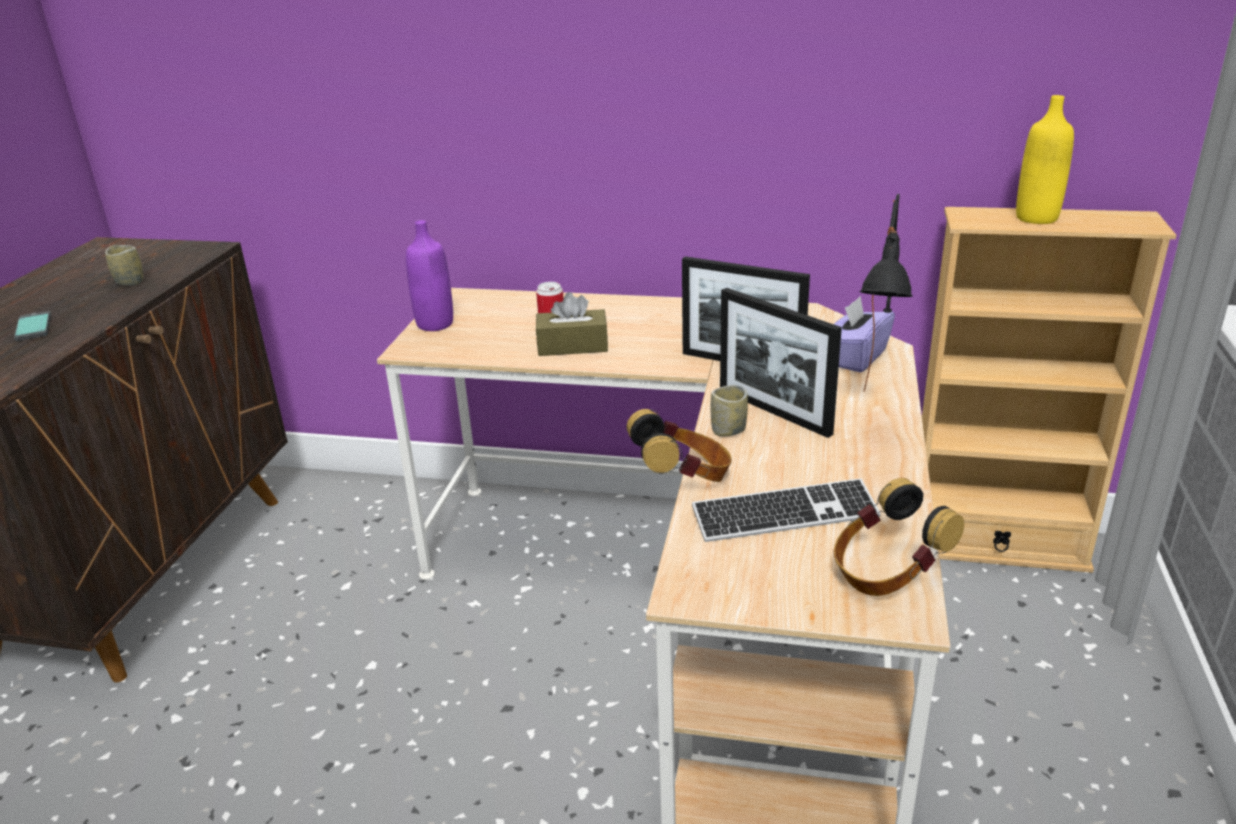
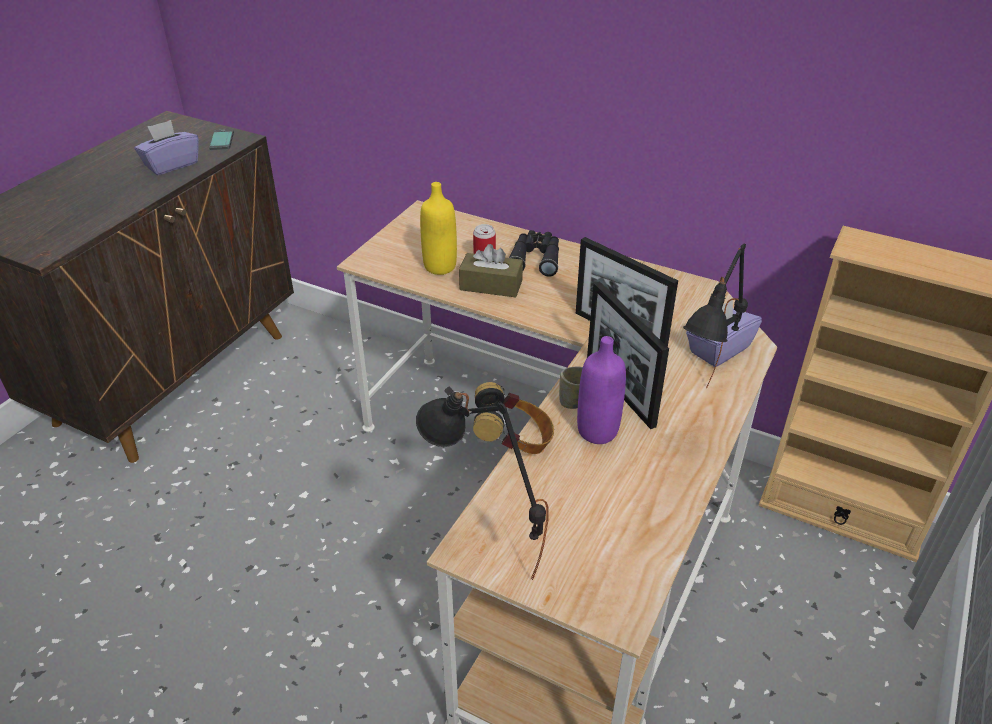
camera: 15 degrees right, 10 degrees up
(33, 327) = (90, 199): phone -> phone (221, 140)
(130, 282) = (171, 165): cup -> purple tissue box
(435, 324) = (394, 239): purple bottle -> purple bottle (597, 431)
(609, 315) = (535, 258): none -> black binoculars
(714, 598) = (482, 561): none -> black table lamp
(785, 514) = (576, 497): keyboard -> none
(887, 573) = (626, 575): headphones -> none
(1036, 218) = (918, 258): yellow bottle -> yellow bottle (440, 266)

